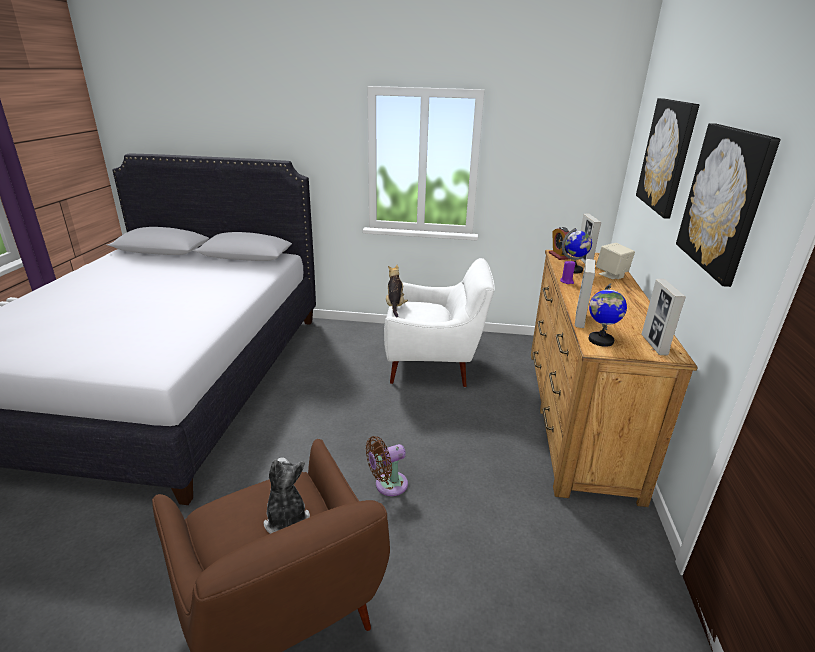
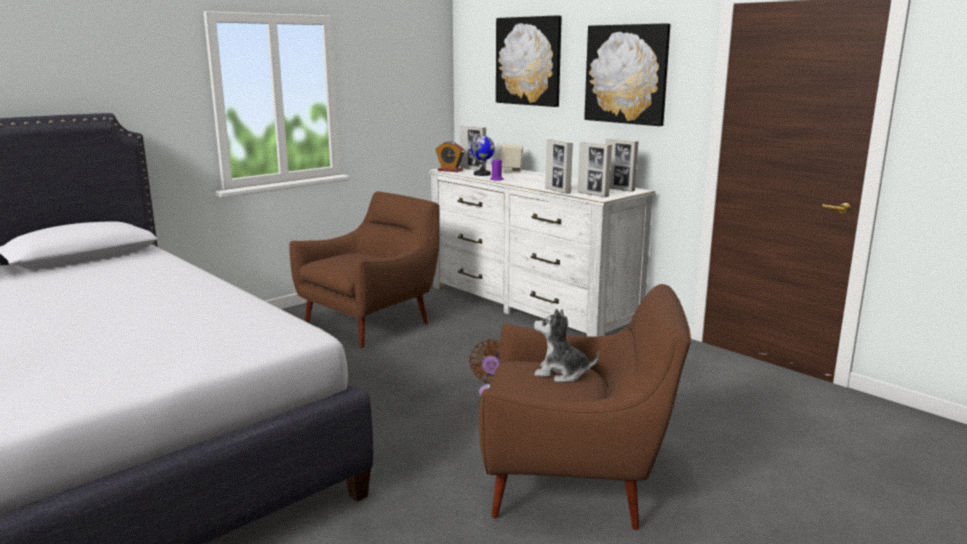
camera: 50 degrees left, 10 degrees down
(395, 306) = (319, 264): plush toy -> none
(434, 365) = (372, 322): white armchair -> brown armchair
(577, 415) = (530, 305): brown dresser -> white dresser
(600, 340) = (593, 194): globe -> picture frame

